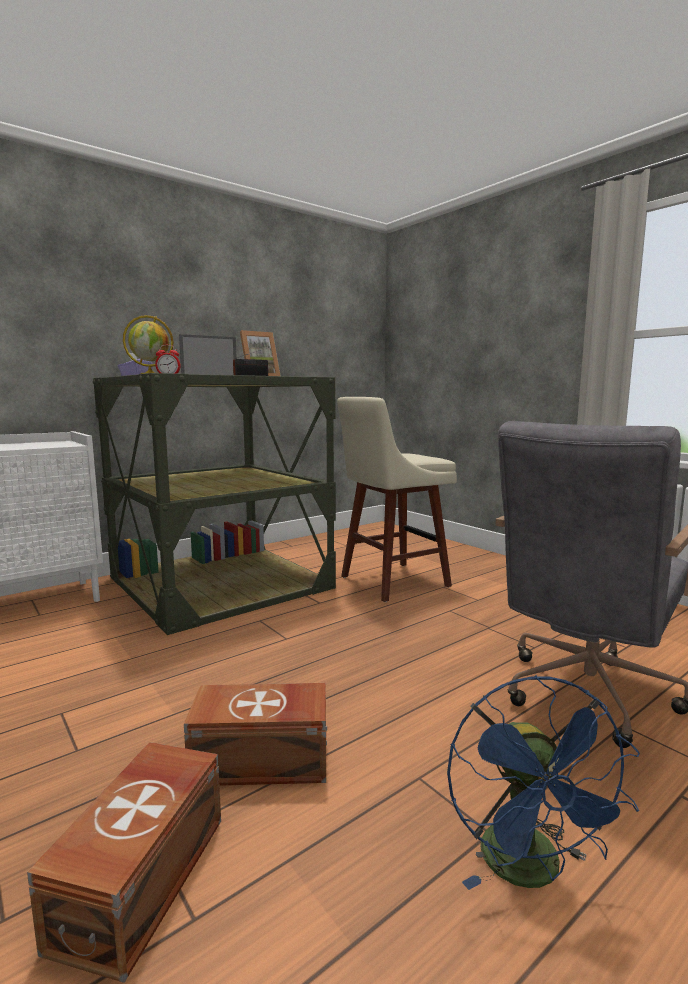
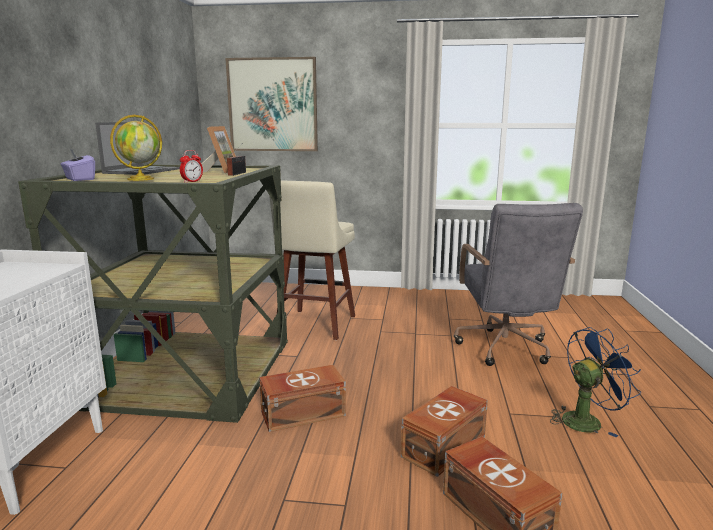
camera: 45 degrees left, 5 degrees up
(219, 651) = (301, 413): none -> brown storage box
(444, 327) = (272, 105): none -> picture
(530, 872) = (587, 420): blue fan -> blue fan turned 60 degrees counterclockwise

